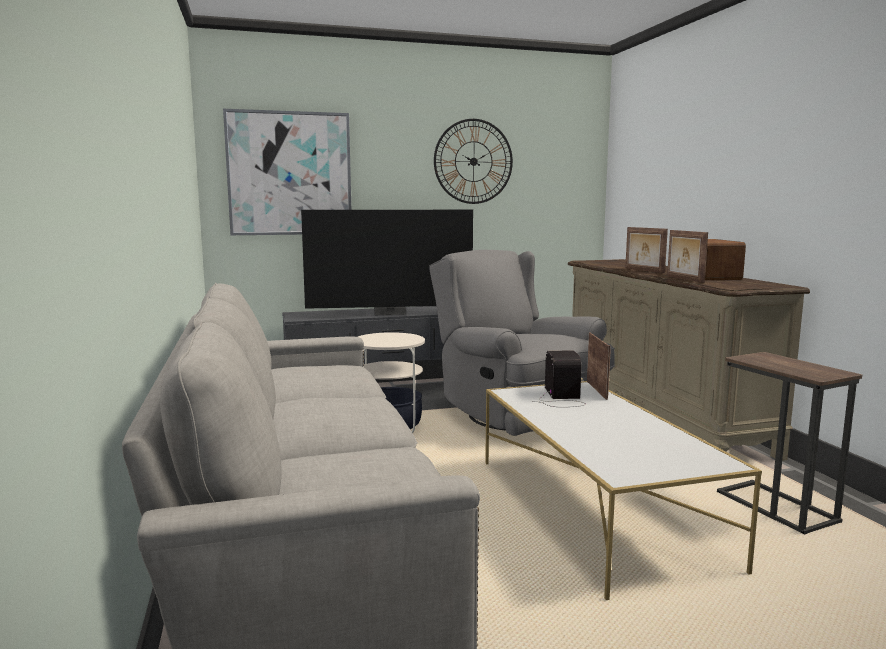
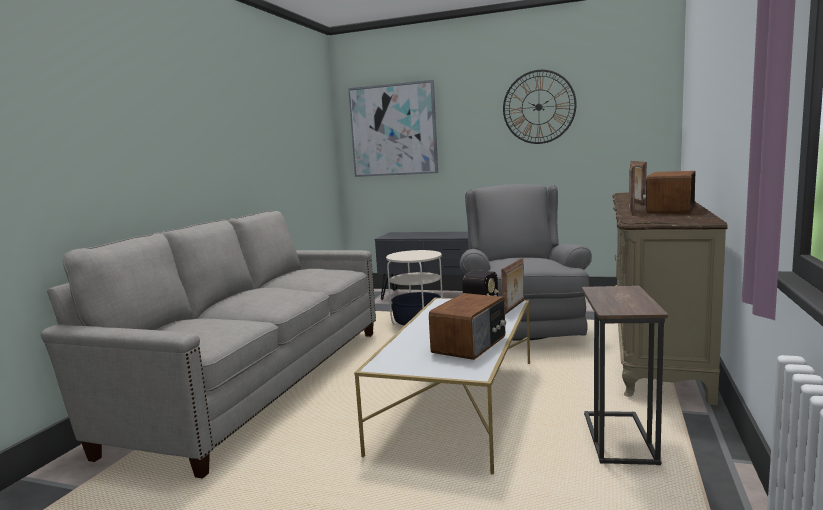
camera: 35 degrees right, 0 degrees up
(390, 313) = (457, 235): television -> none
(651, 435) = (470, 344): none -> radio

